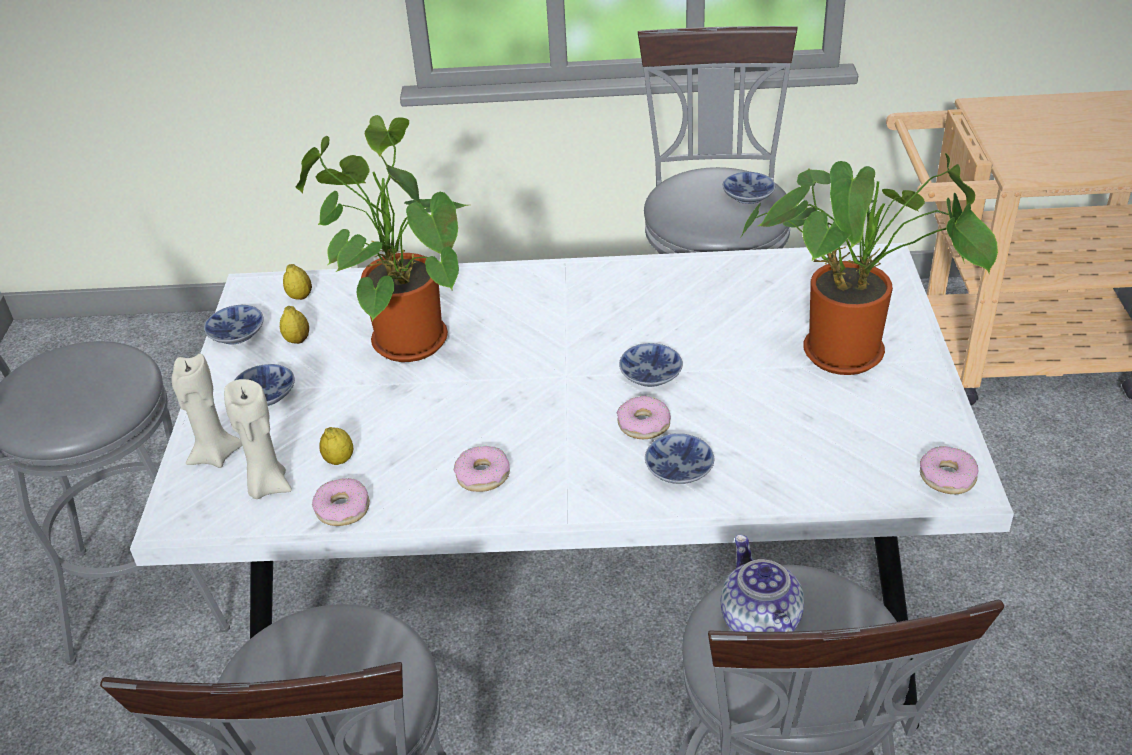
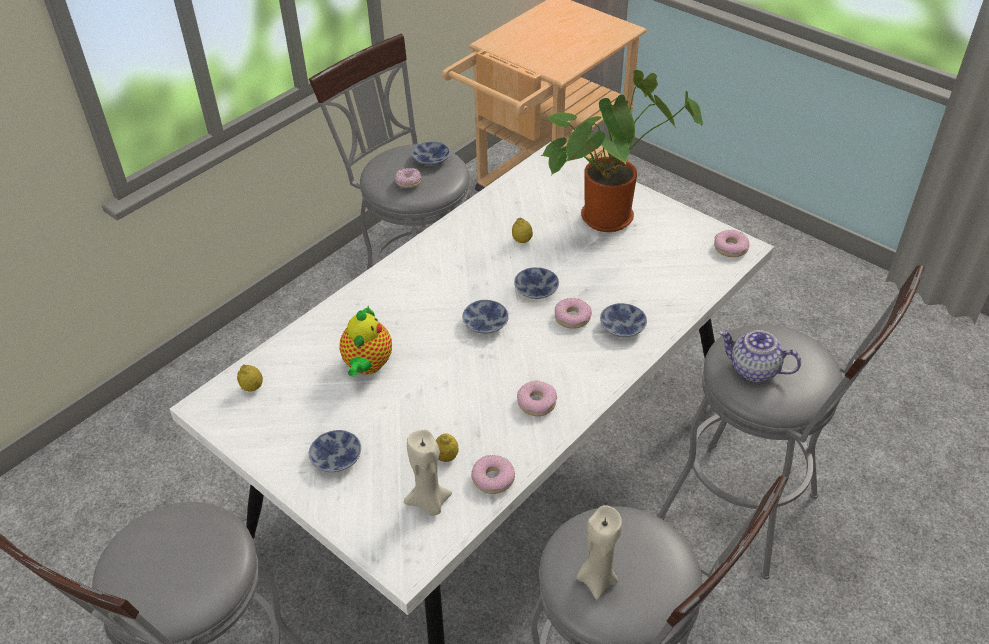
camera: 50 degrees left, 5 degrees up
(215, 455) = (365, 514): beige candle -> beige candle (597, 579)
(237, 332) = (247, 438): bowl -> bowl (484, 323)
(297, 340) = (298, 413): lemon -> lemon (522, 240)
(402, 339) = (367, 366): potted plant -> teapot
(691, 206) = (408, 183): none -> donut

